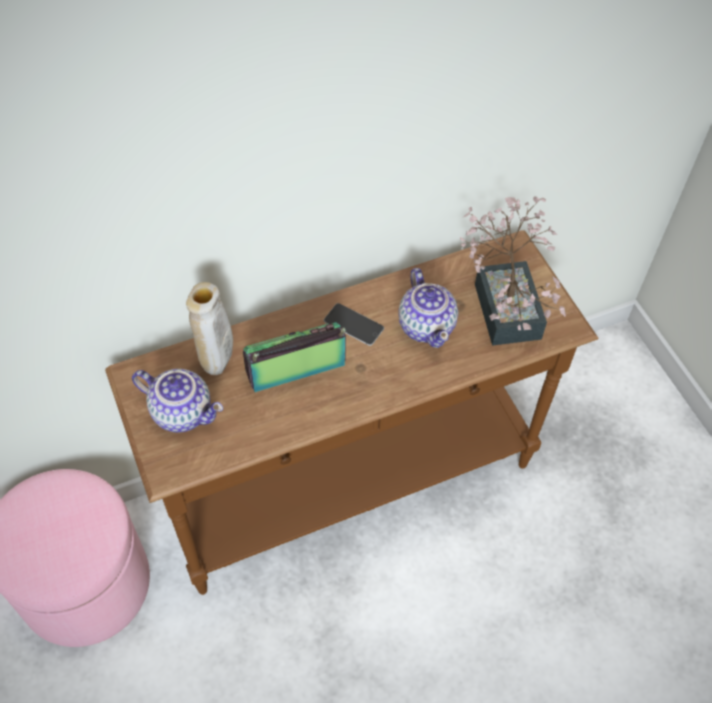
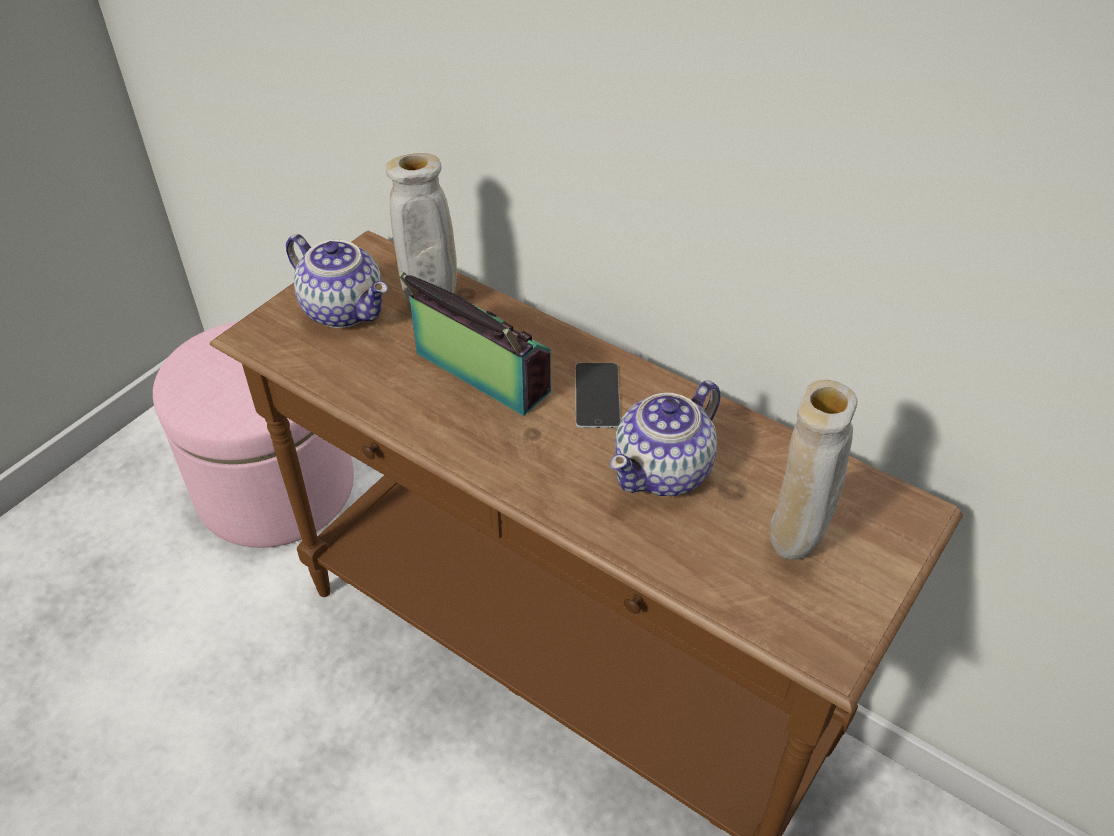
camera: 60 degrees right, 10 degrees down
(183, 411) = (345, 309): teapot -> teapot turned 45 degrees counterclockwise
(506, 302) = (794, 545): potted plant -> beige vase

